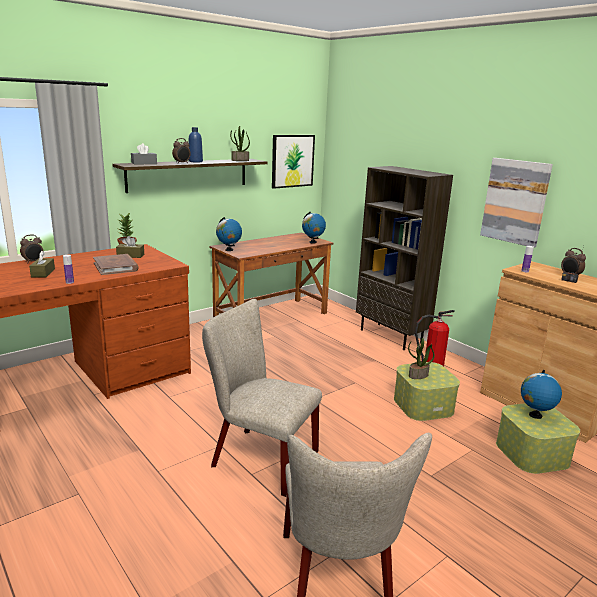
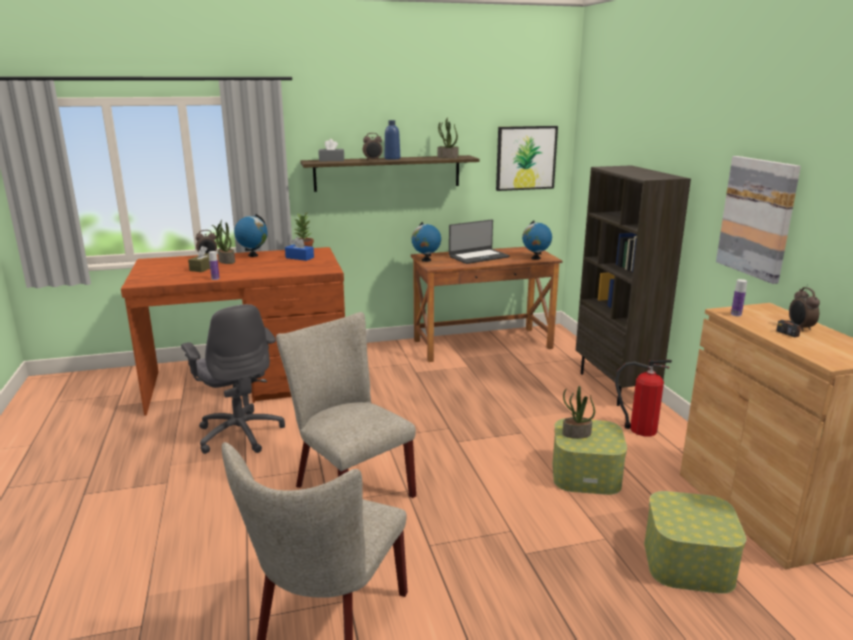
camera: 25 degrees right, 0 degrees up
(59, 264) = (226, 261): none -> potted plant
(116, 267) = (272, 268): brown book -> none
(118, 430) = (240, 433): none -> grey office chair
(130, 255) = (299, 257): brown tissue box -> blue tissue box
(268, 244) = (478, 257): none -> laptop
(535, 415) = (693, 511): globe -> globe (253, 255)

